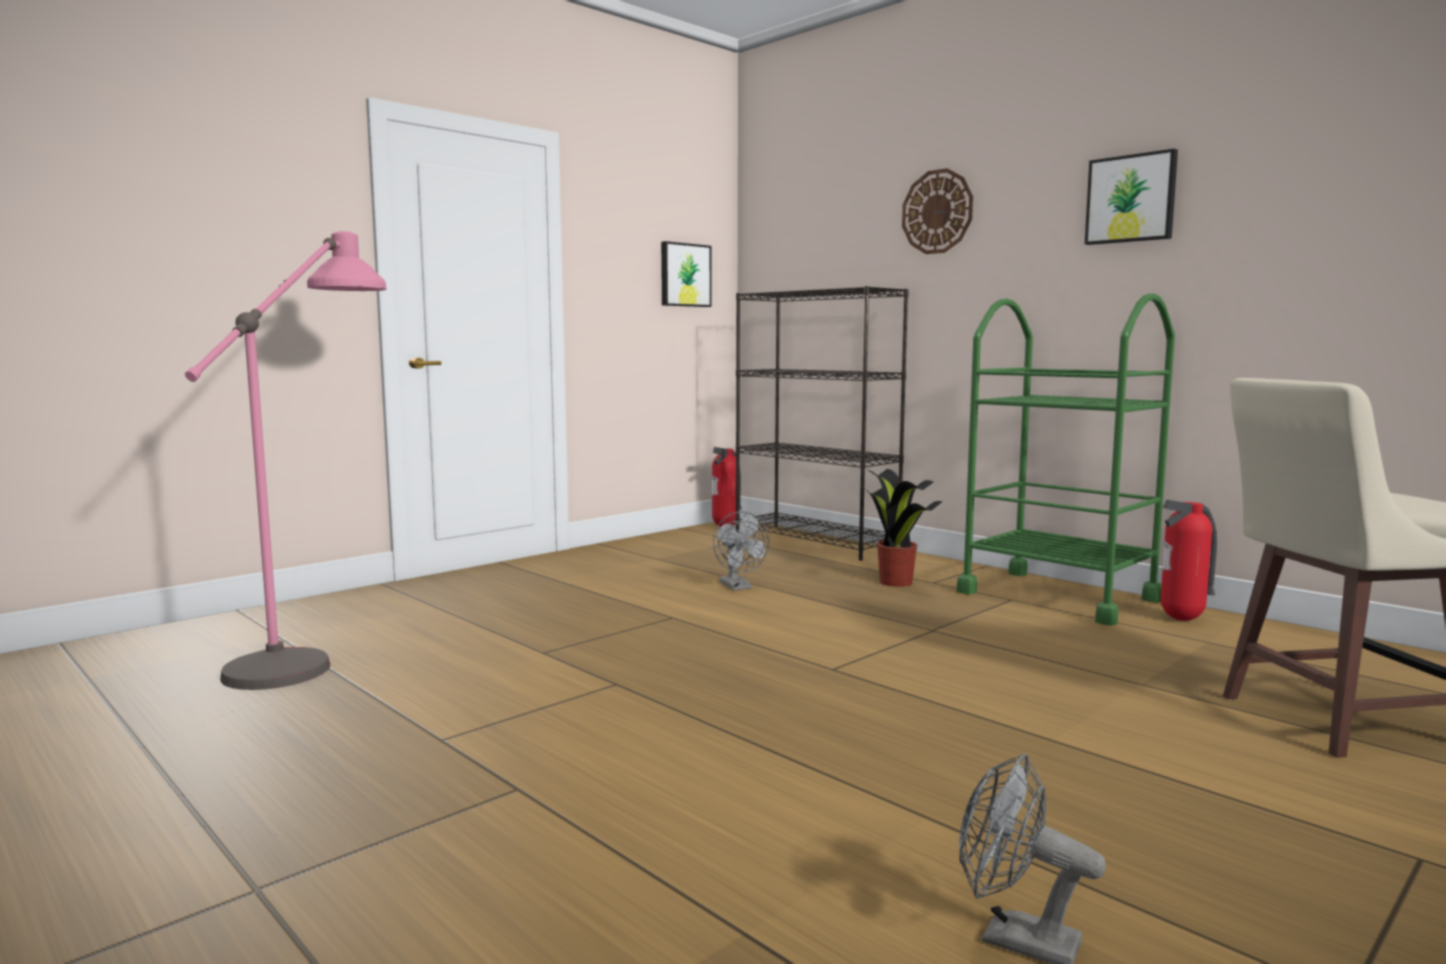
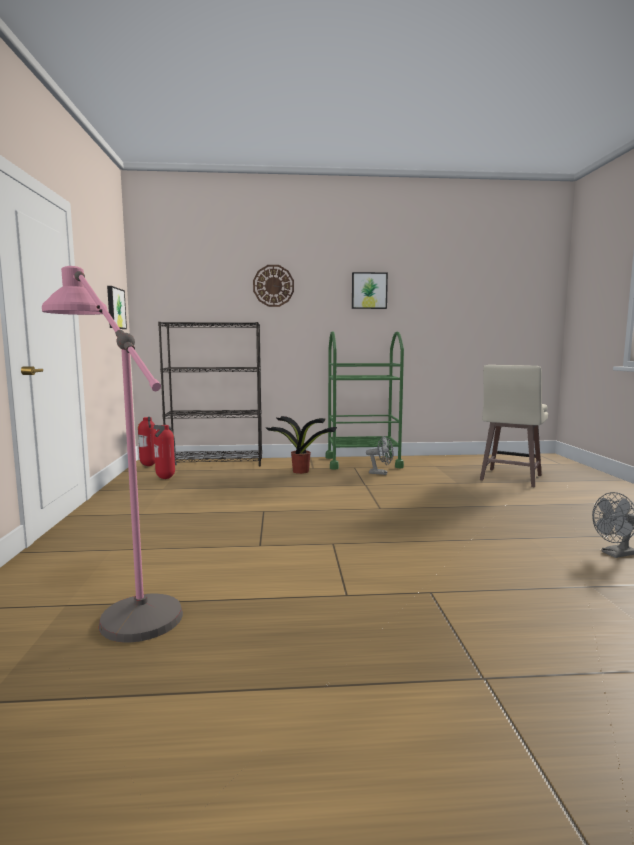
camera: 50 degrees left, 0 degrees up
(738, 587) = (248, 490): grey fan -> grey fan (381, 473)
(1182, 620) = (412, 461): fire extinguisher -> fire extinguisher (166, 478)

